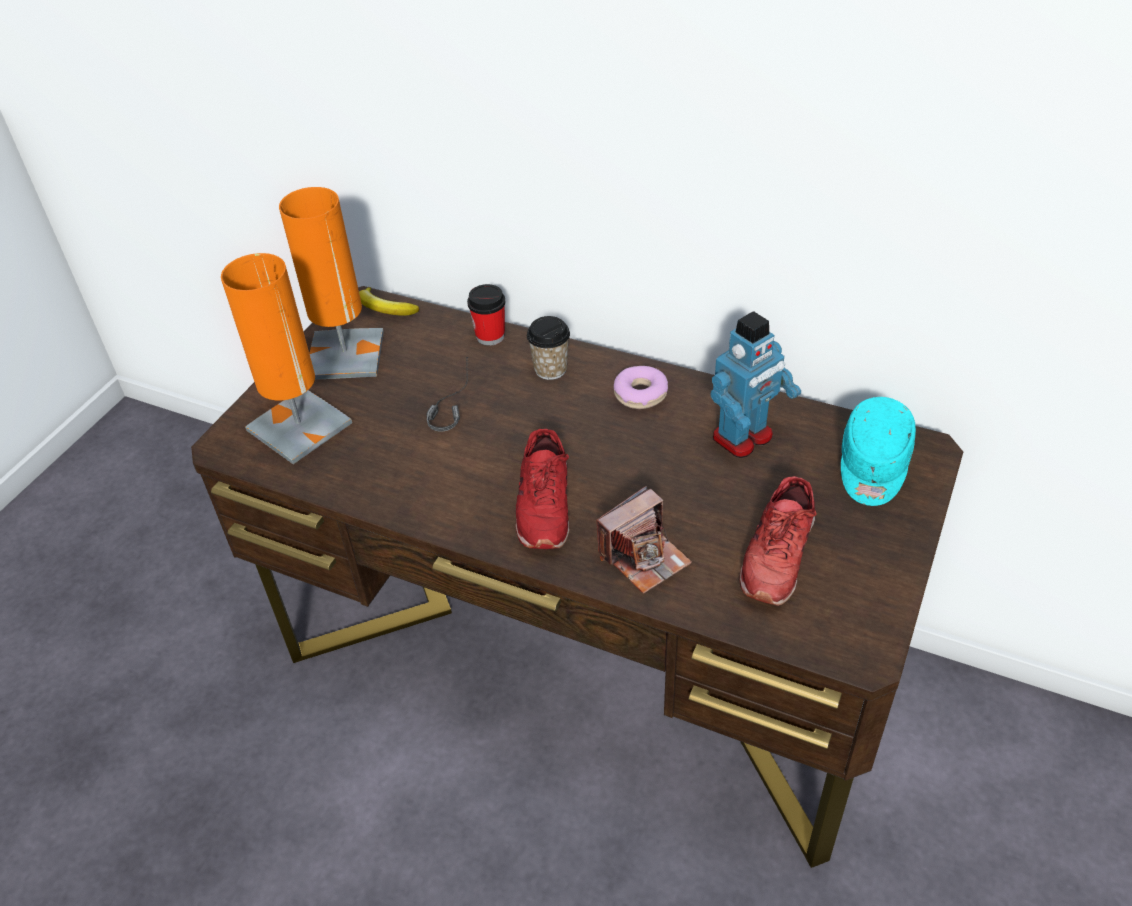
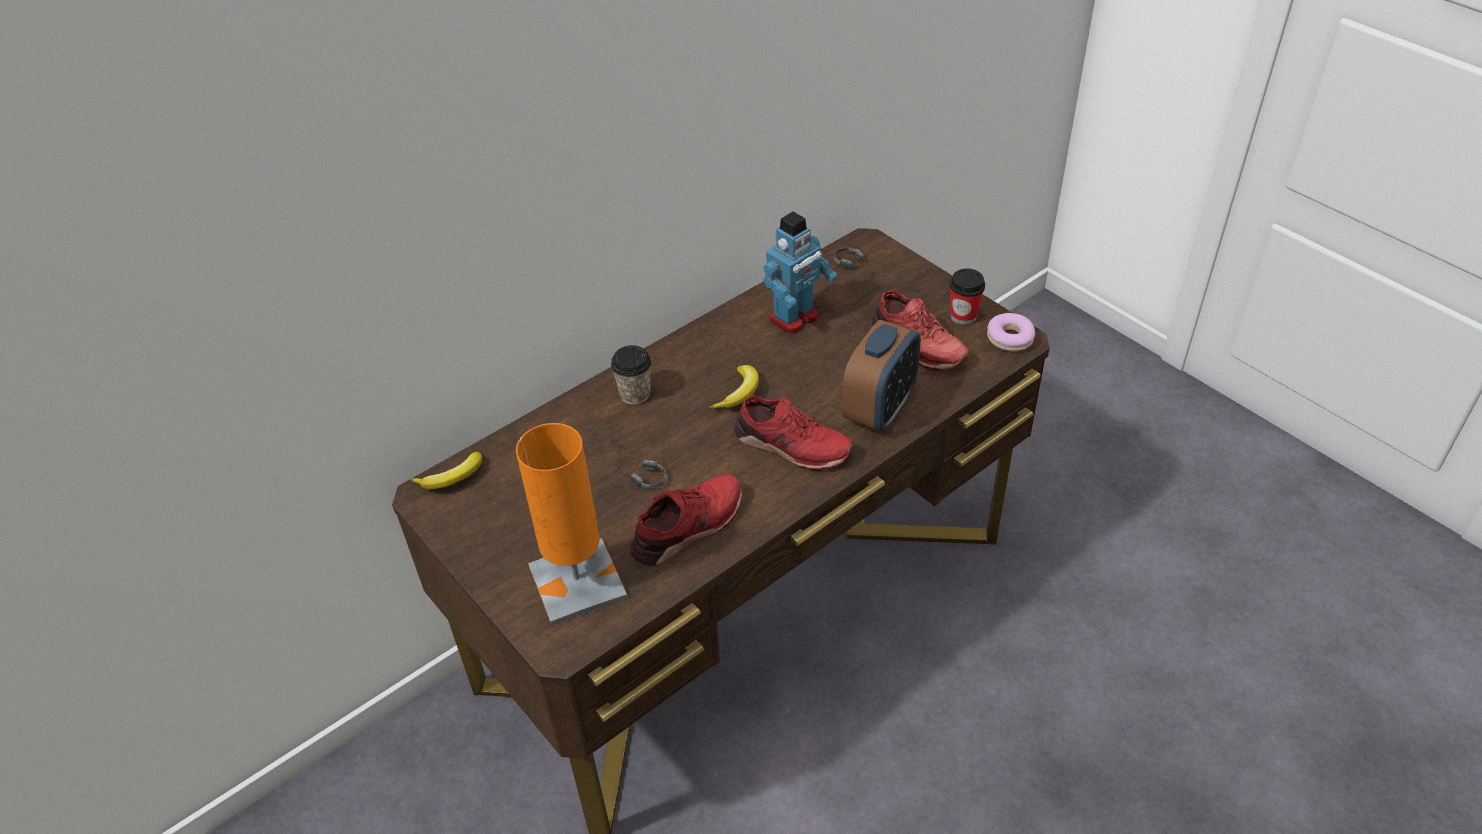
camera: 65 degrees left, 0 degrees up
(345, 355) = (499, 524): orange table lamp -> none
(394, 472) = (689, 528): none -> red shoe
(490, 336) = (559, 417): cup -> cup (963, 316)
(598, 438) = (739, 393): none -> banana
(641, 394) = (707, 353): donut -> donut (1010, 338)
(644, 557) = (879, 409): camera -> alarm clock
(743, 438) = (795, 318): toy robot -> toy robot turned 60 degrees clockwise
(873, 466) = (865, 271): turquoise cap -> headphones

